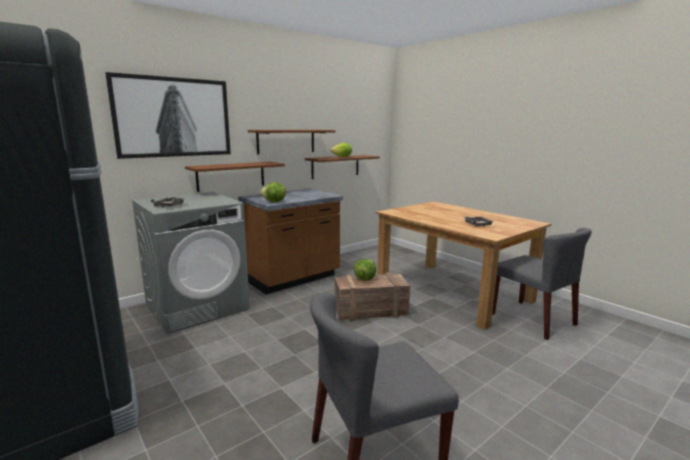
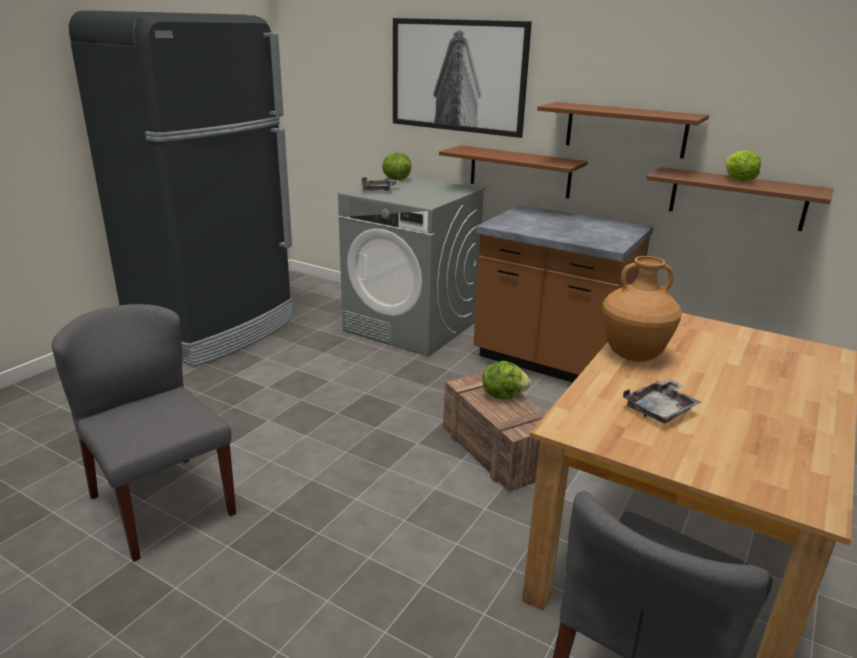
camera: 70 degrees right, 10 degrees up
(274, 202) = (505, 224): lettuce -> lettuce (395, 179)
(429, 220) = (633, 356): none -> brown vase

